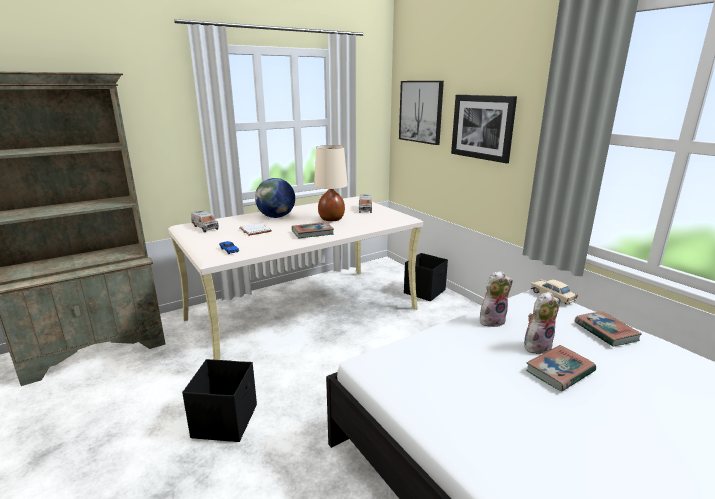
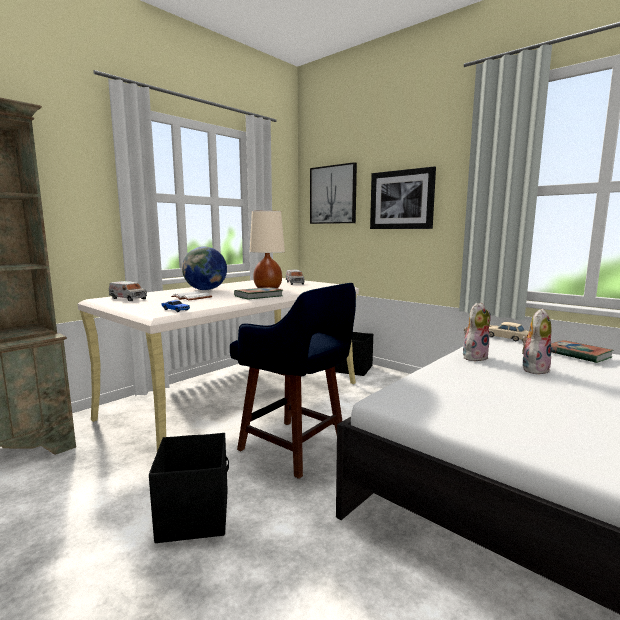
camera: 15 degrees left, 10 degrees down
(328, 374) = (296, 449): none -> blue stool
(560, 371) = (575, 383): book -> none

